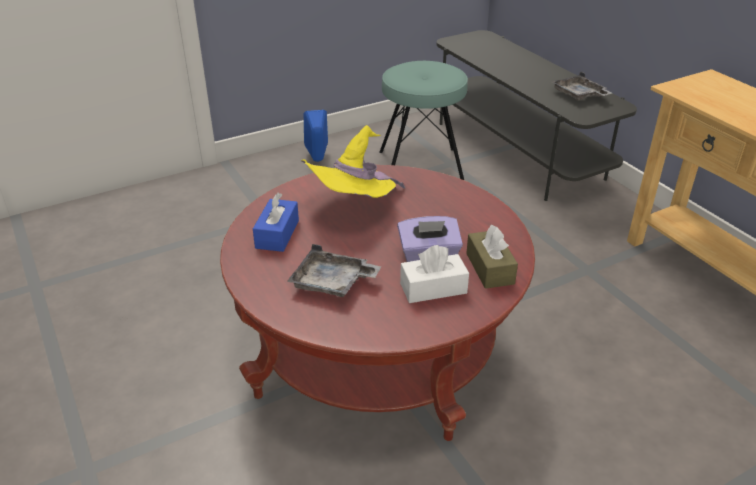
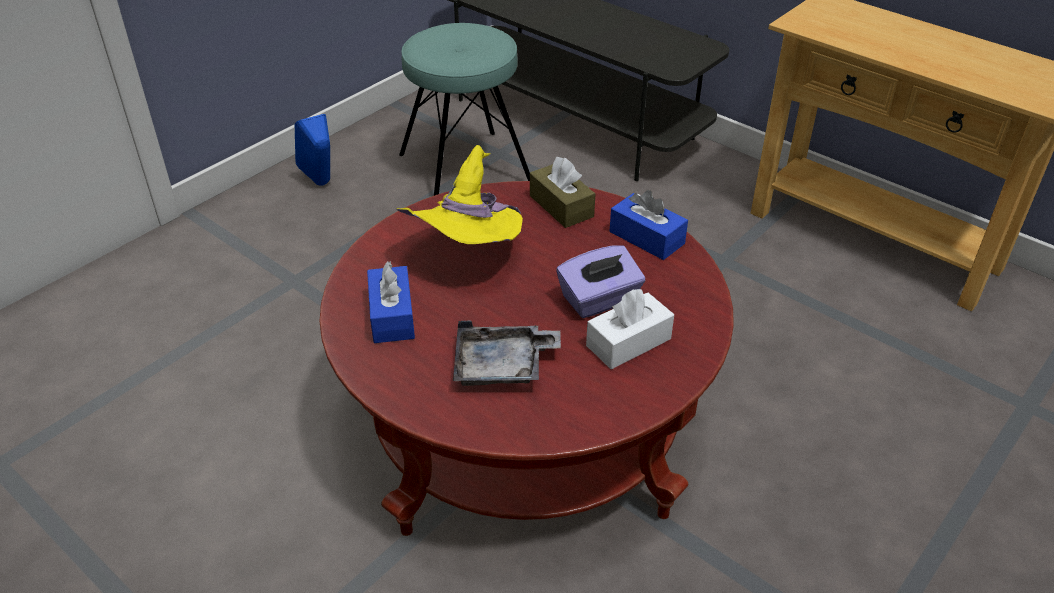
camera: 20 degrees left, 5 degrees up
(489, 222) = (646, 238): none -> blue tissue box
(490, 268) = (679, 299): brown tissue box -> brown tissue box (561, 206)
(579, 95) = (654, 40): grey tray -> none

